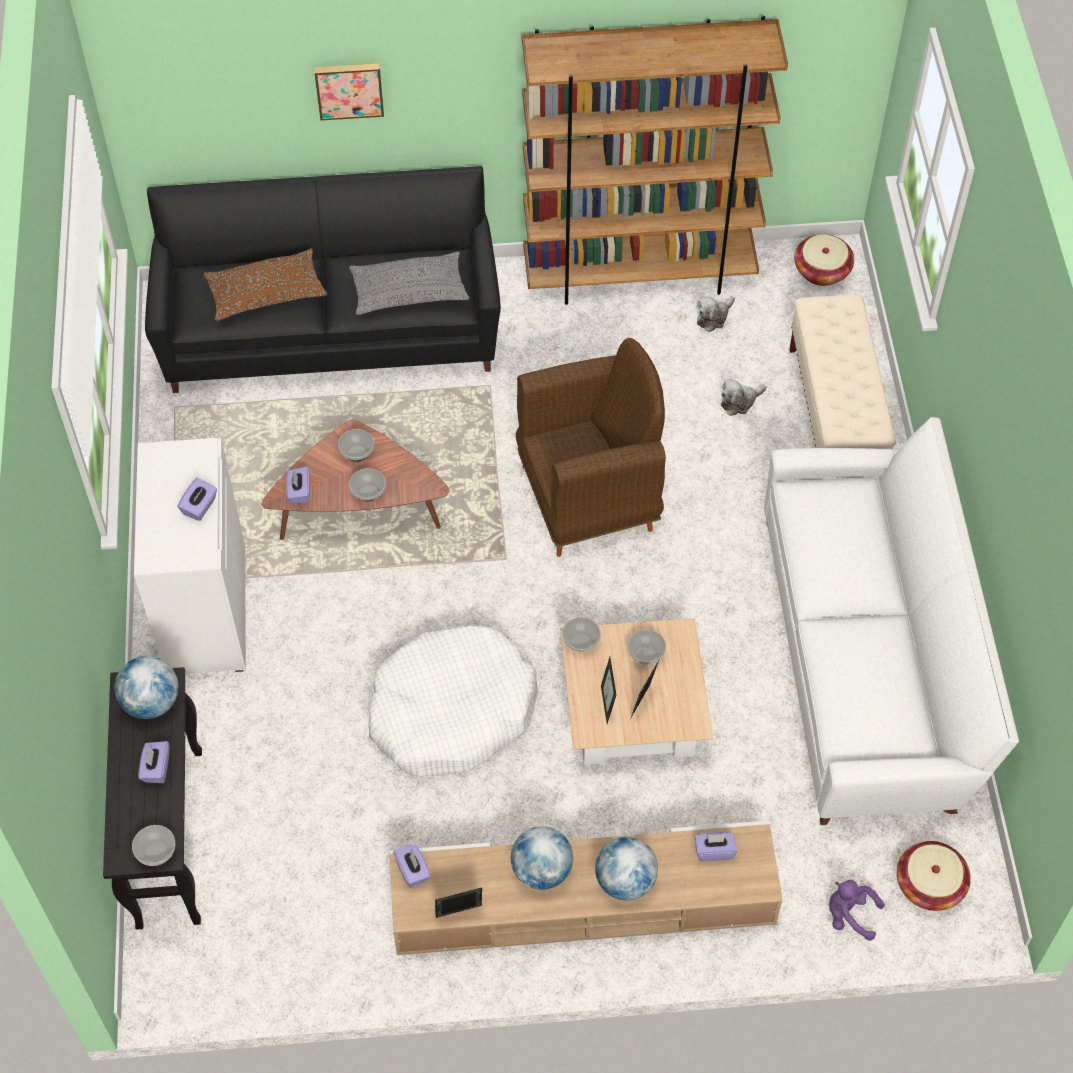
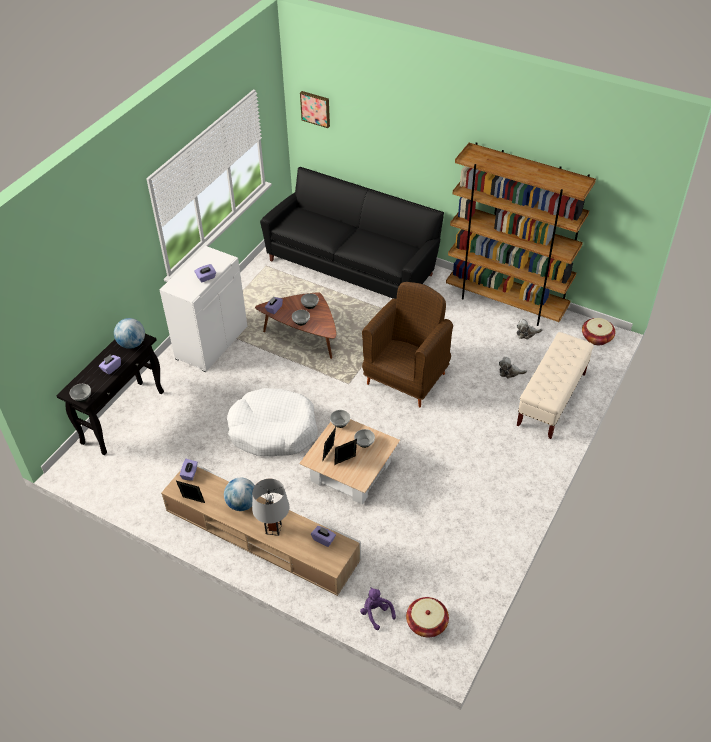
camera: 35 degrees right, 10 degrees down
(266, 294) = (320, 228): brown pillow -> none
(349, 89) = (390, 146): picture -> picture (315, 108)
(409, 292) = (379, 252): grey pillow -> none
(590, 497) = (406, 378): brown armchair -> brown armchair turned 75 degrees counterclockwise
(625, 881) = (273, 528): globe -> grey table lamp
(867, 660) = (479, 509): white sofa -> none

